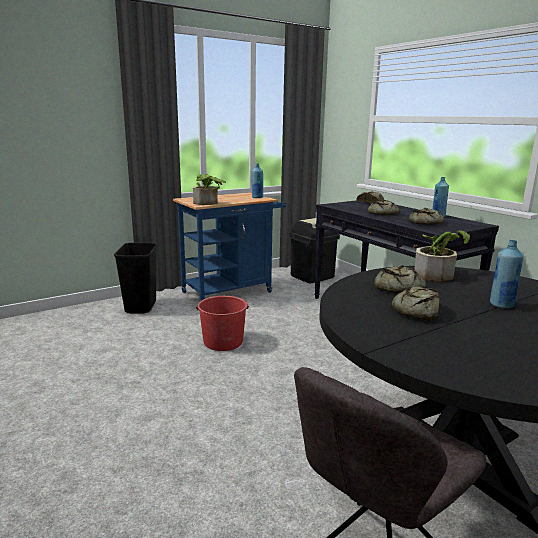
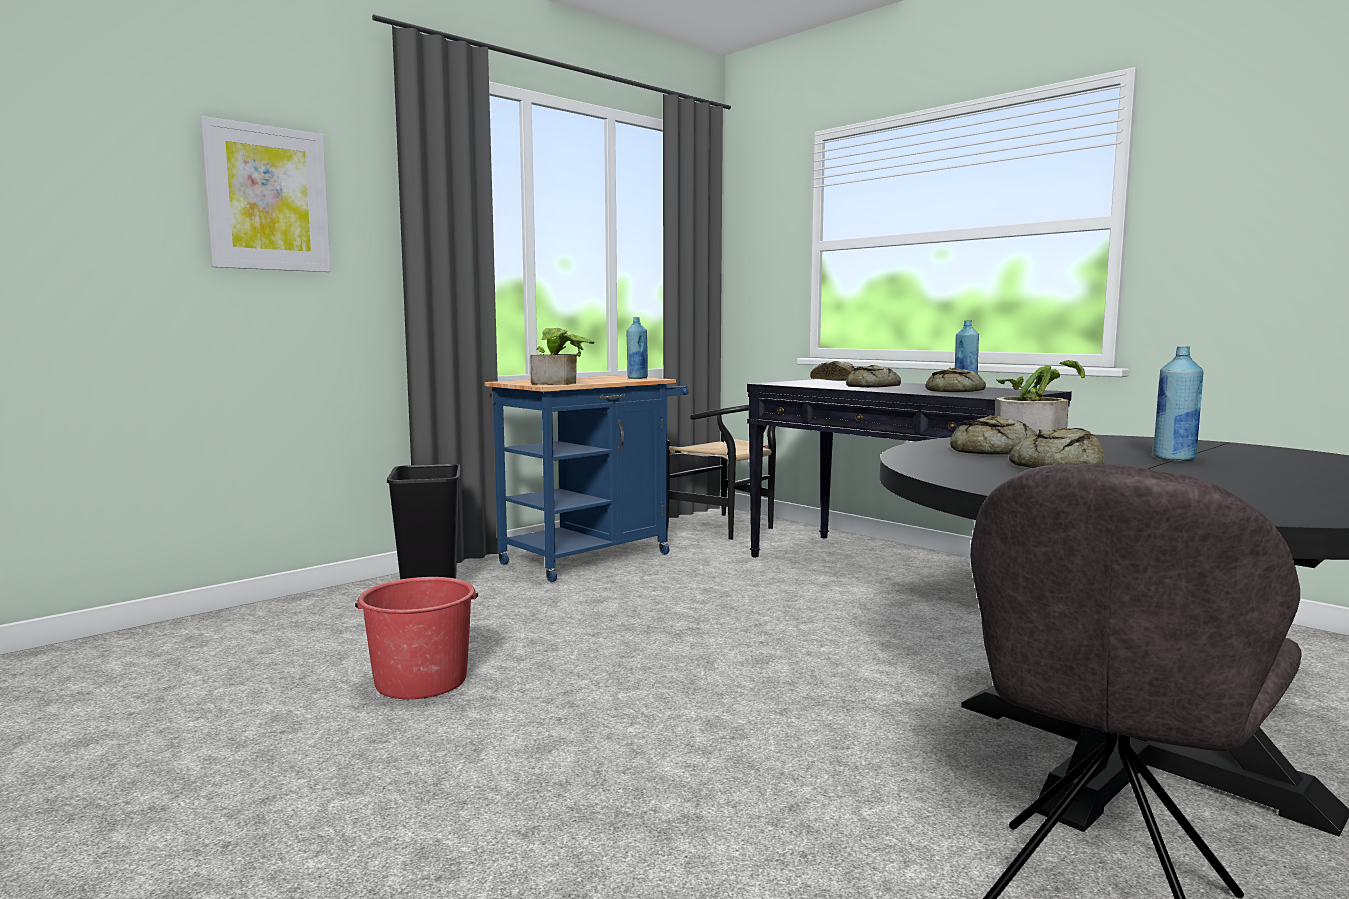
camera: 10 degrees left, 10 degrees down
(51, 103) = (267, 199): none -> picture
(223, 341) = (621, 627): red bucket -> red bucket (421, 681)
(312, 276) = (728, 528): black trash can -> black chair

